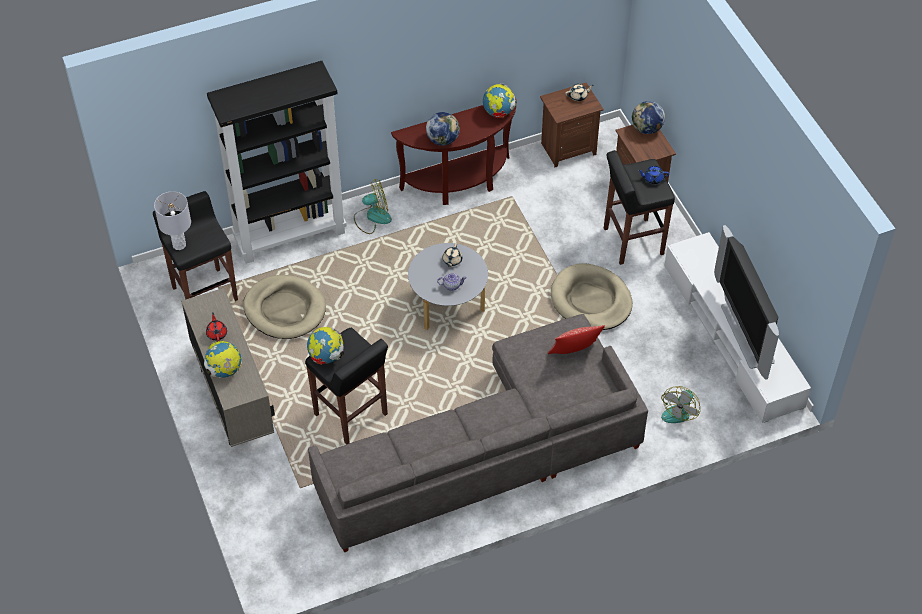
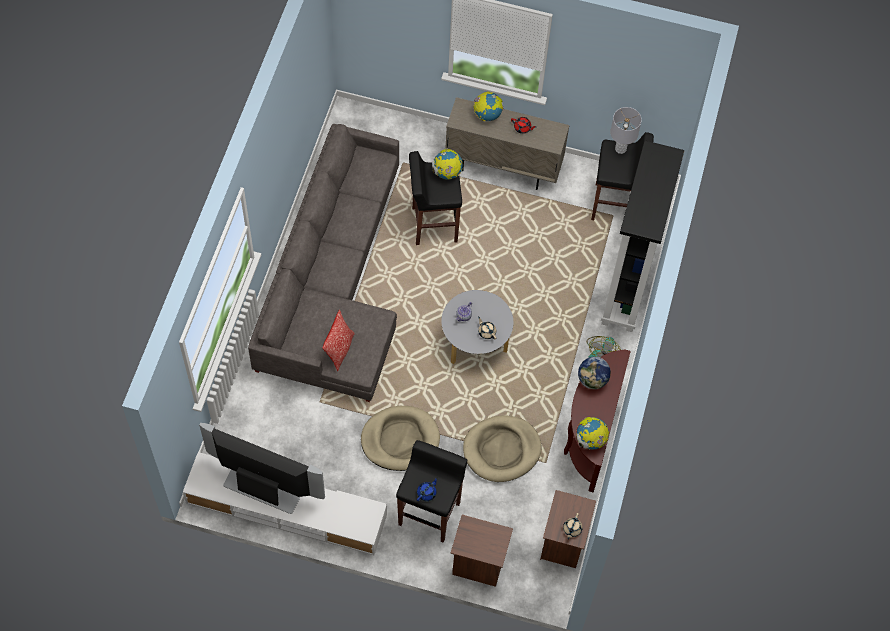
camera: 125 degrees right, 10 degrees up
(285, 309) = (558, 242): beige dog bed -> beige dog bed (502, 450)
(646, 129) = (494, 552): globe -> none
(679, 410) = (260, 421): fan -> none

